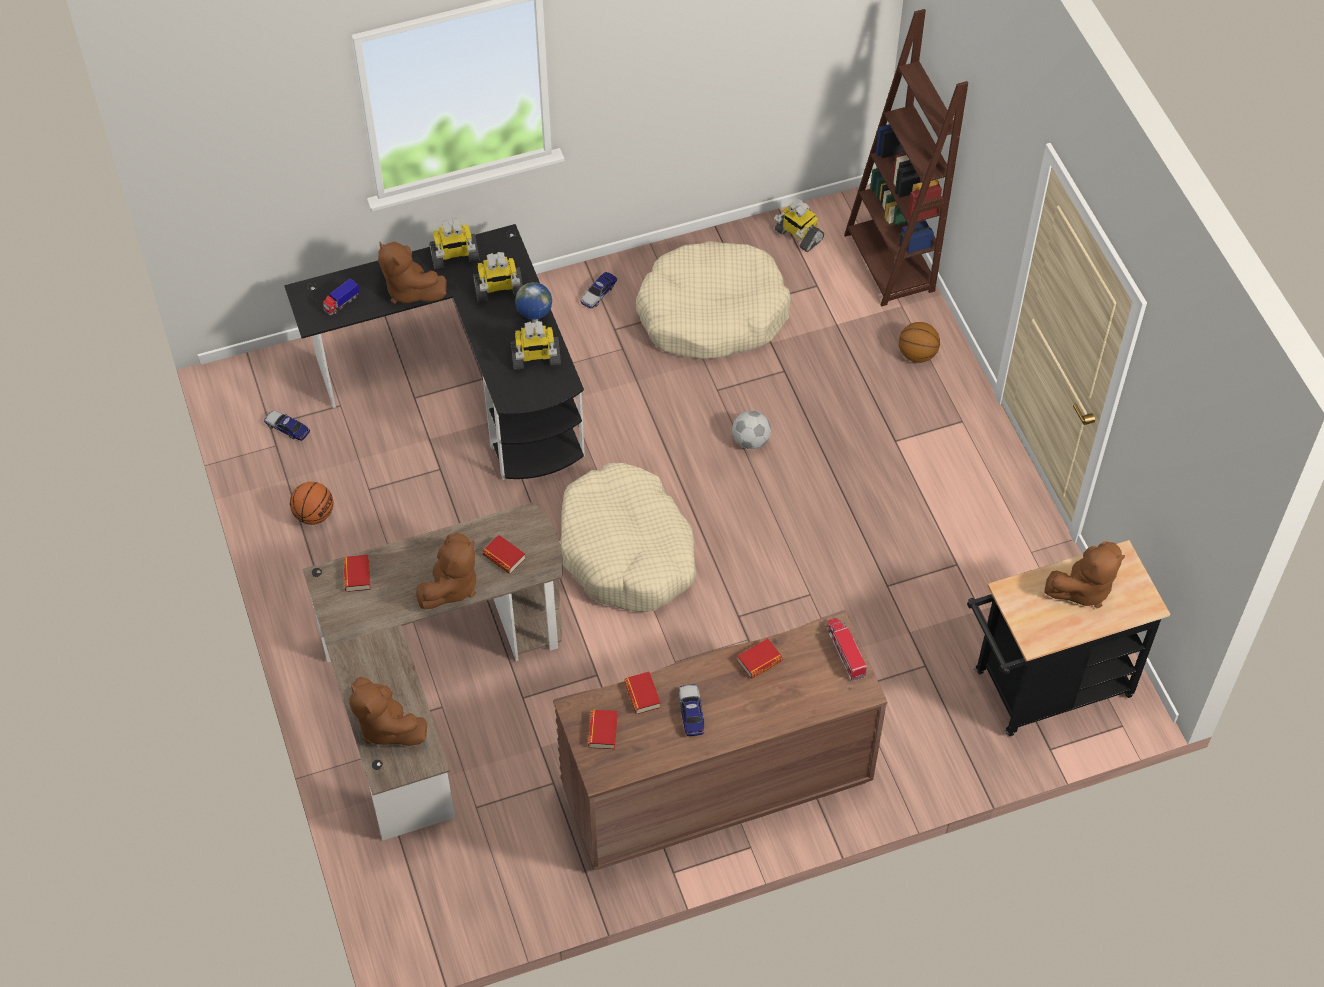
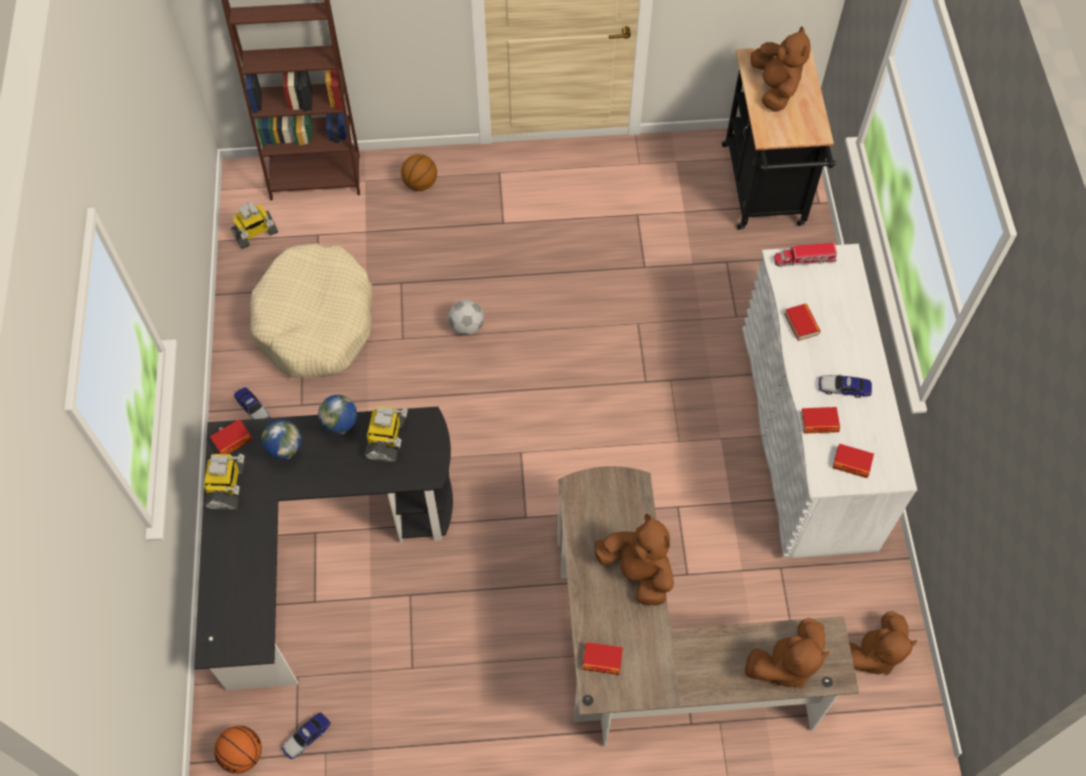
camera: 75 degrees left, 5 degrees up
(314, 514) = (426, 728): basketball -> basketball (242, 755)
(341, 303) = (244, 612): toy truck -> none
(409, 290) = (253, 539): brown plush toy -> brown plush toy (872, 654)
(498, 290) = (287, 455): toy robot -> globe
(504, 557) = (615, 518): book -> book (232, 440)
(627, 551) = (553, 452): beige dog bed -> none
(716, 784) = (806, 439): brown dresser -> white dresser

